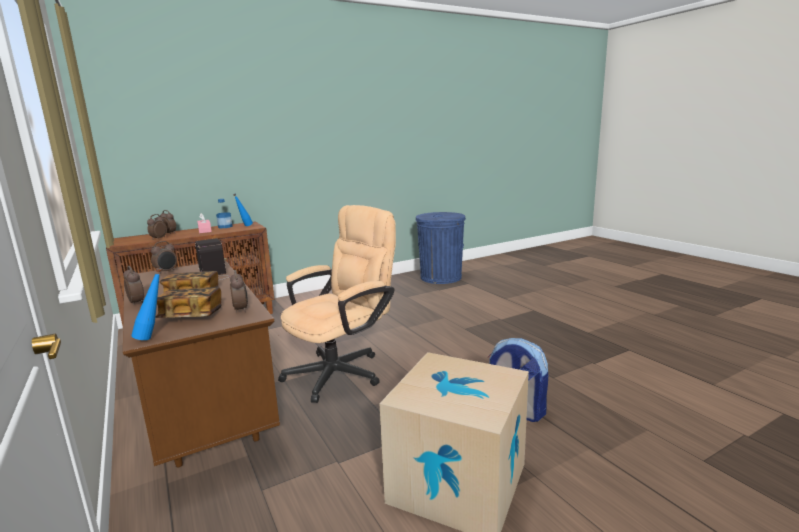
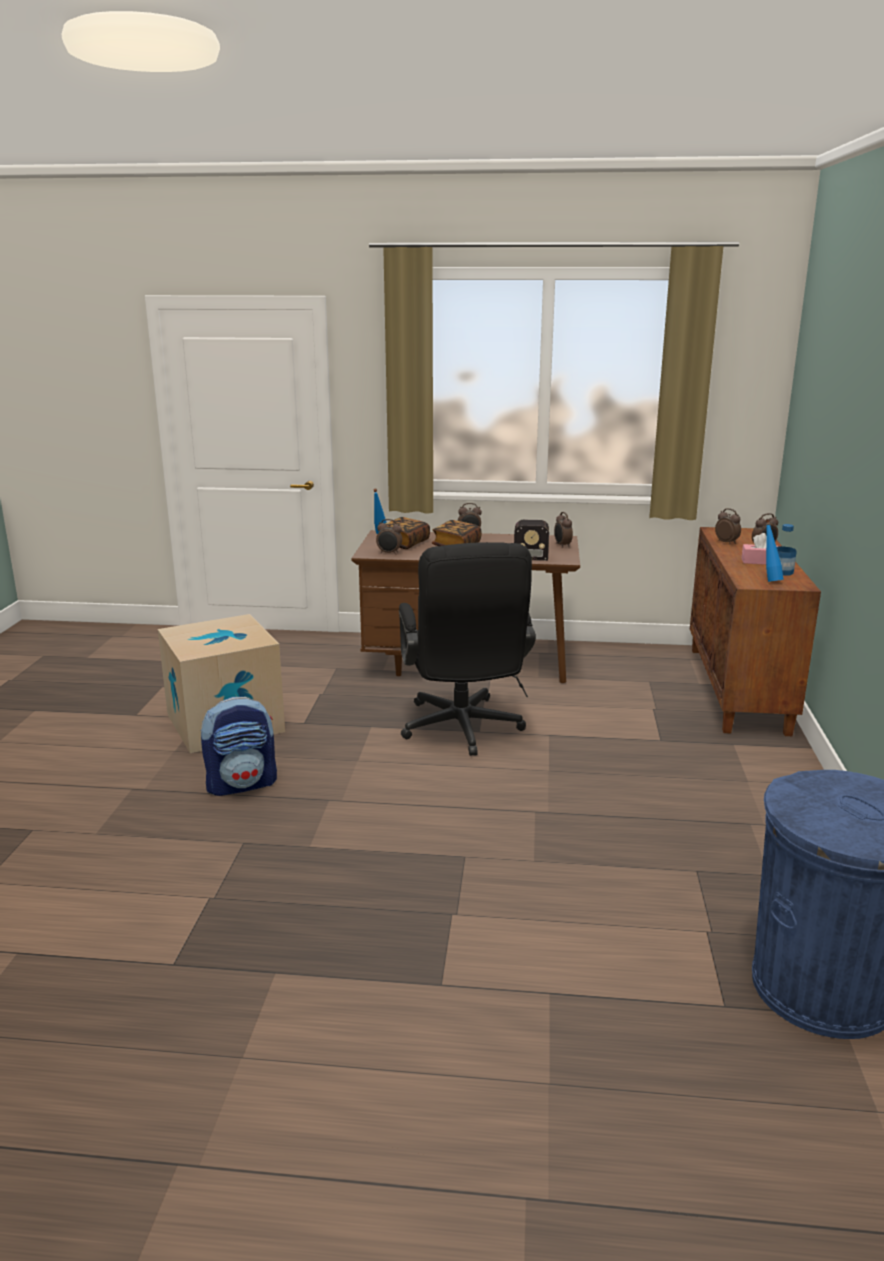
camera: 125 degrees right, 5 degrees up
(342, 370) = (462, 731): beige office chair -> black office chair

